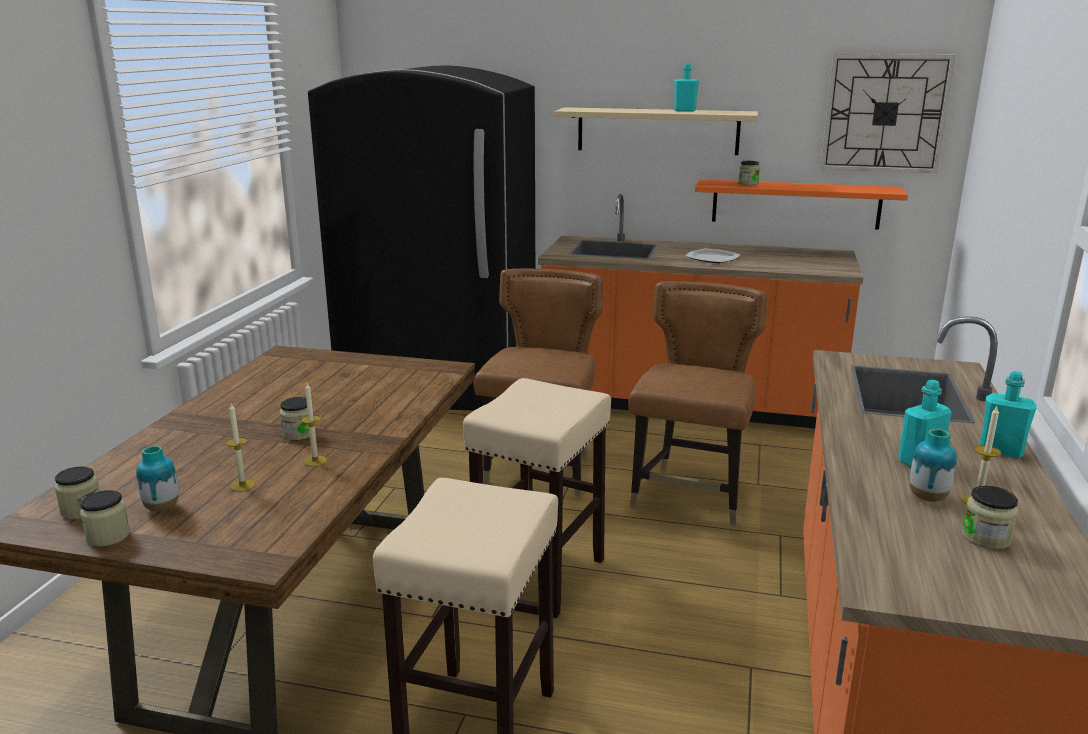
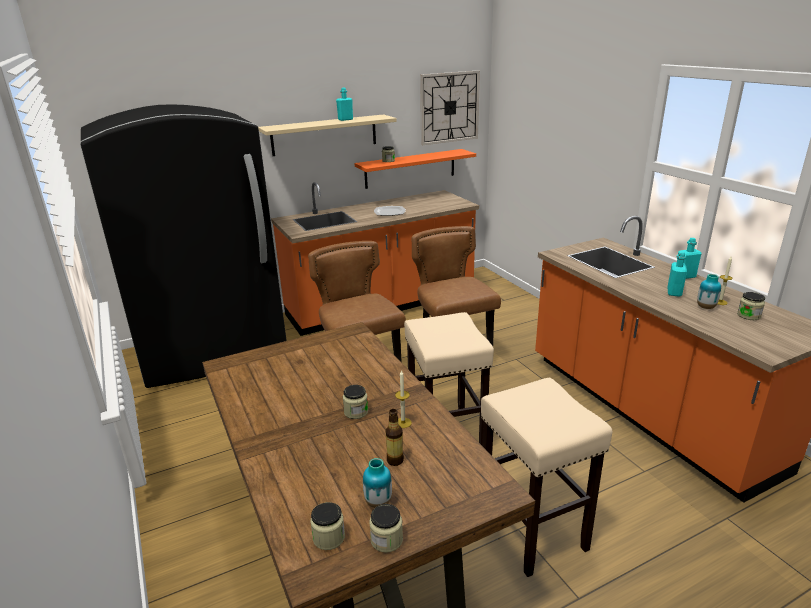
camera: 40 degrees left, 5 degrees up
(242, 485) = (395, 460): candle -> bottle

